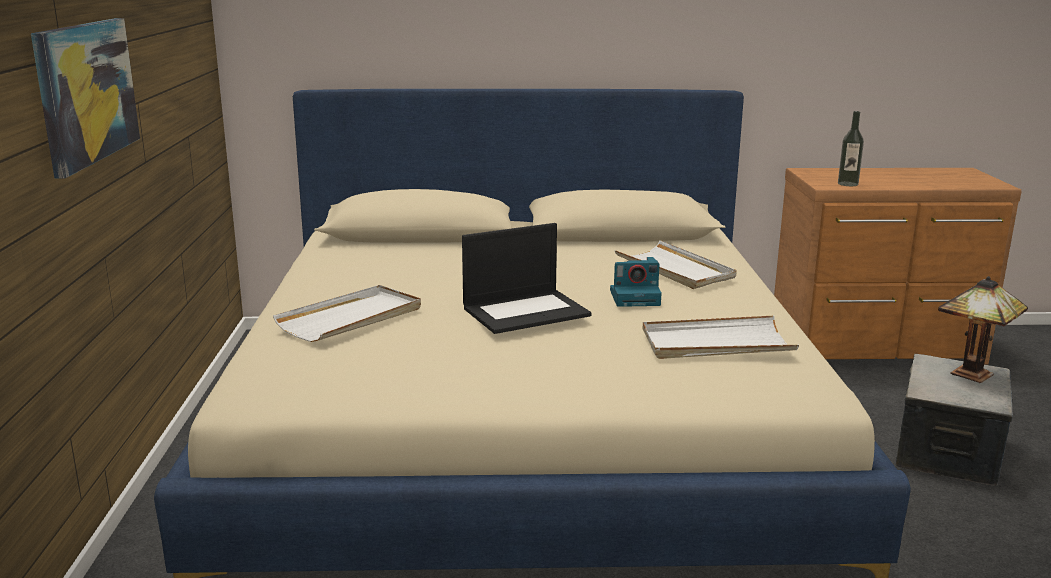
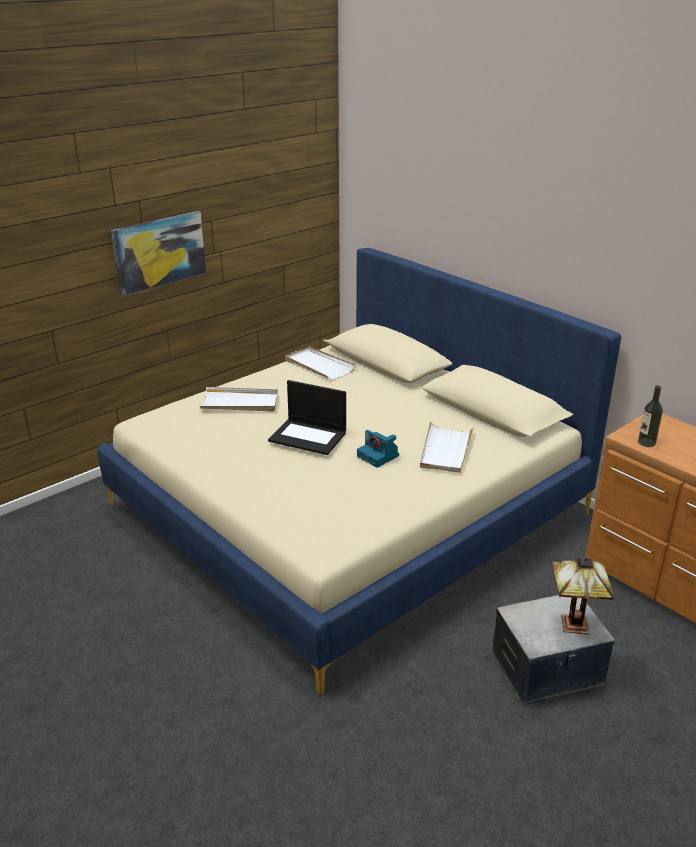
camera: 50 degrees right, 10 degrees up
(716, 343) = (344, 502): white tray -> white tray (319, 366)

